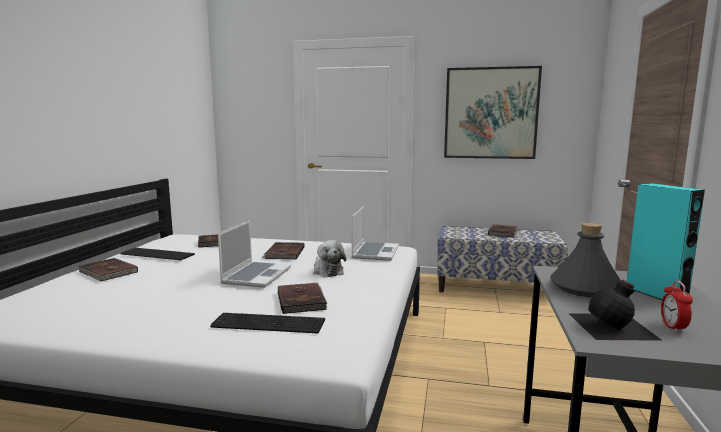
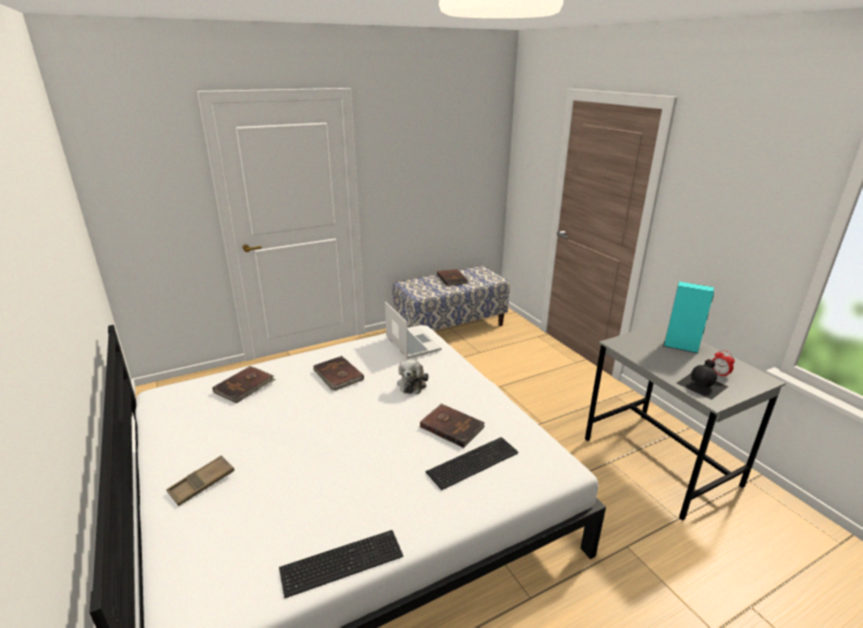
camera: 40 degrees left, 15 degrees up
(107, 272) = (202, 483): brown book -> brown tray
(157, 254) = (208, 432): keyboard -> keyboard (339, 561)
(256, 275) = (368, 416): laptop -> none
(327, 271) = (412, 383): plush toy -> plush toy turned 75 degrees clockwise
(490, 113) = (428, 168): picture -> none
(585, 288) = (651, 355): grey bottle -> none

